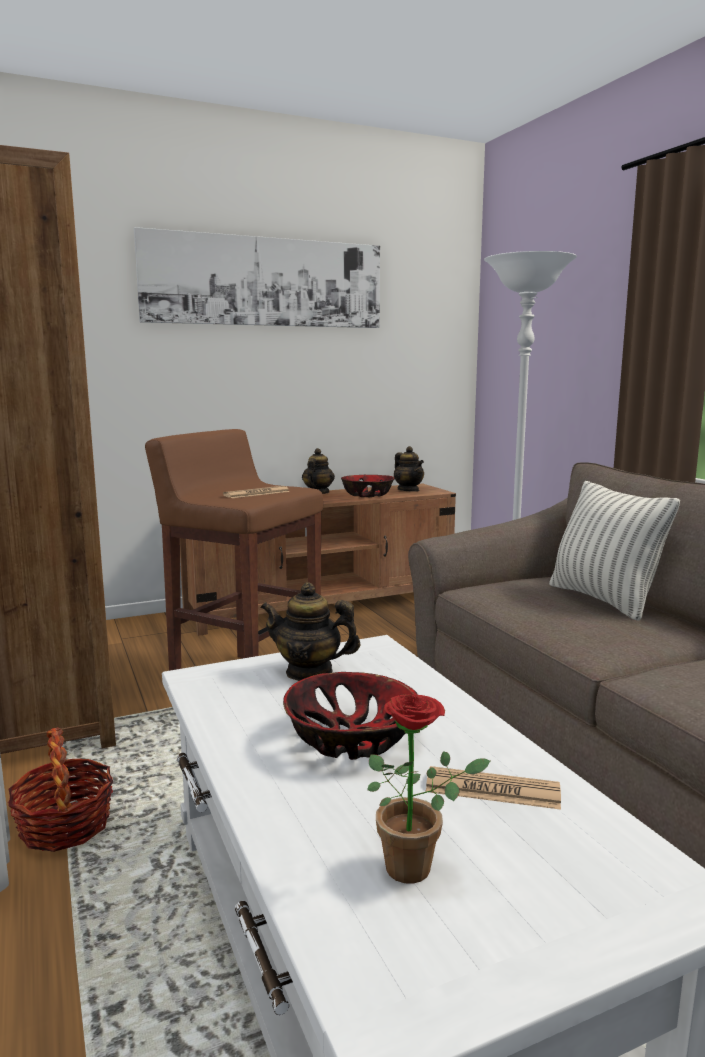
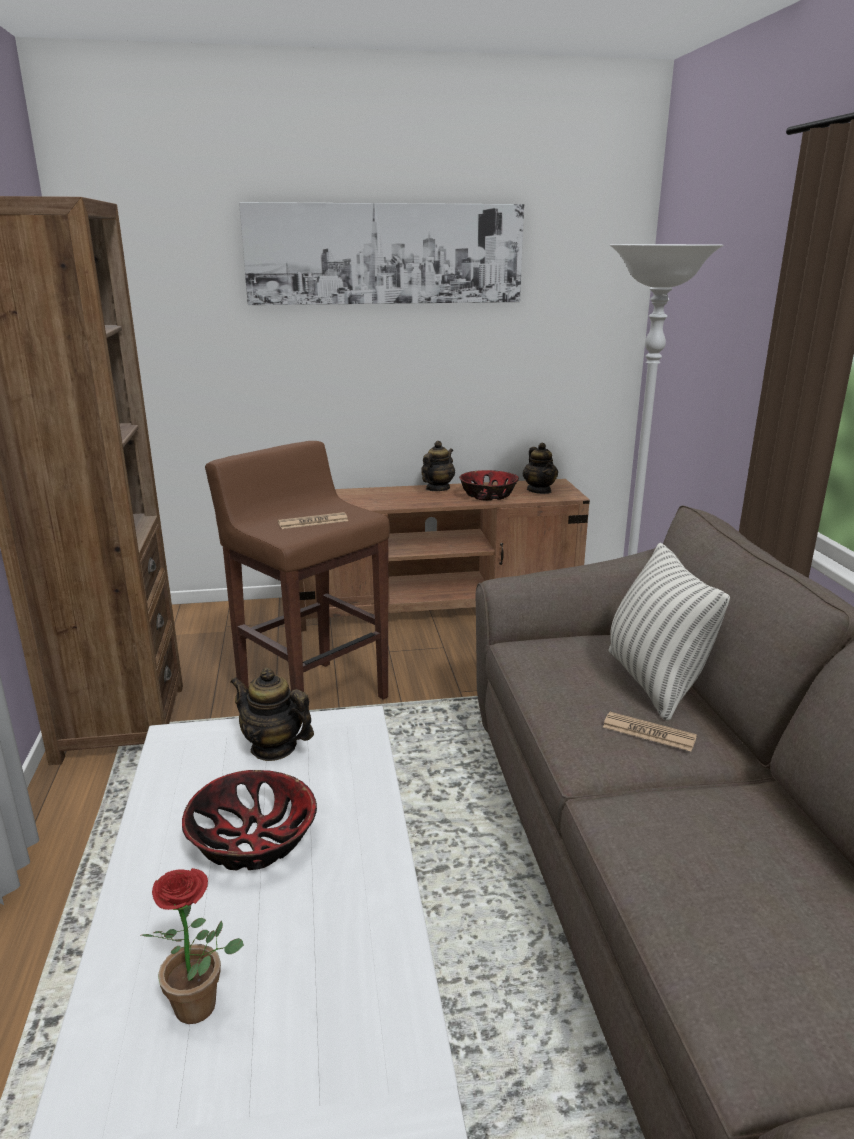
camera: 15 degrees right, 10 degrees up
(65, 825) = (90, 833): basket -> none
(492, 790) = (332, 932): newspaper -> newspaper (648, 732)

